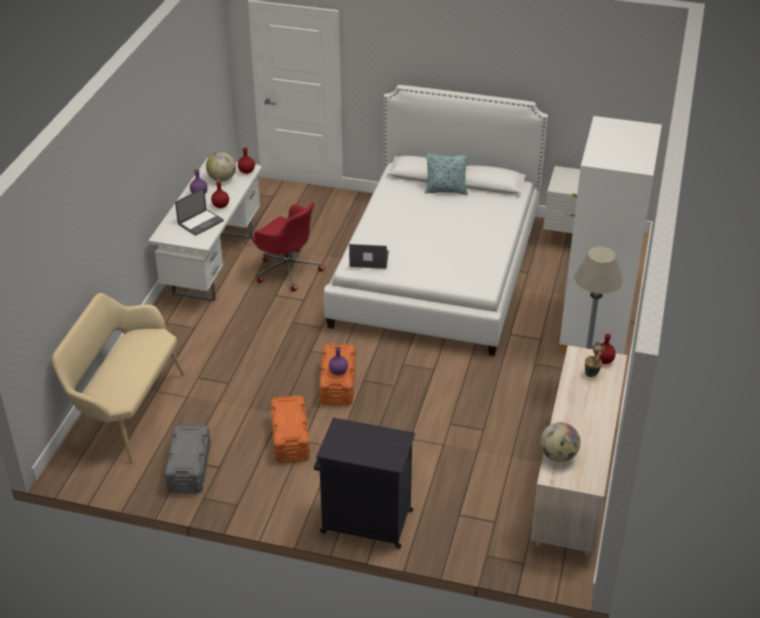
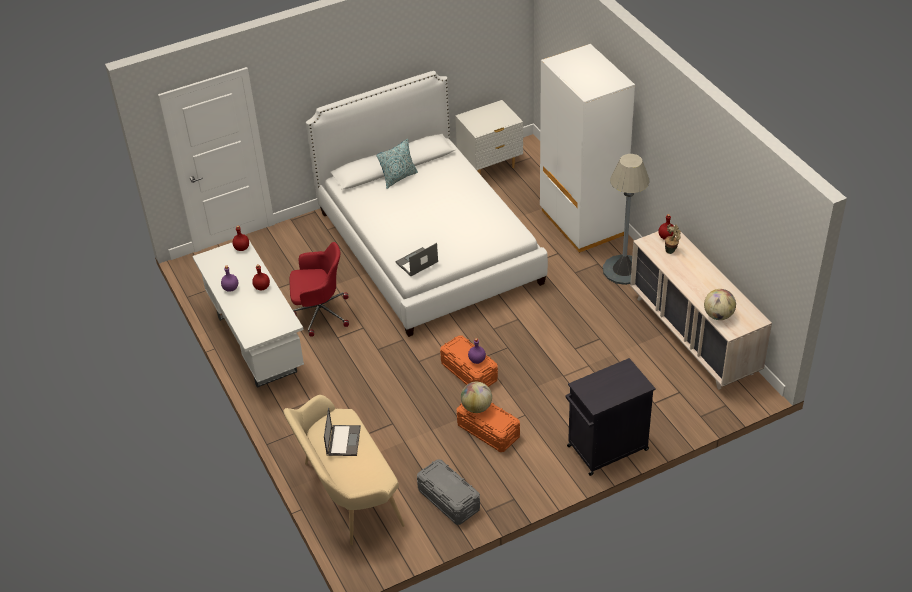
camera: 40 degrees left, 5 degrees up
(201, 222) = (265, 309): laptop -> laptop (343, 440)
(222, 179) = (231, 265): globe -> globe (476, 407)

